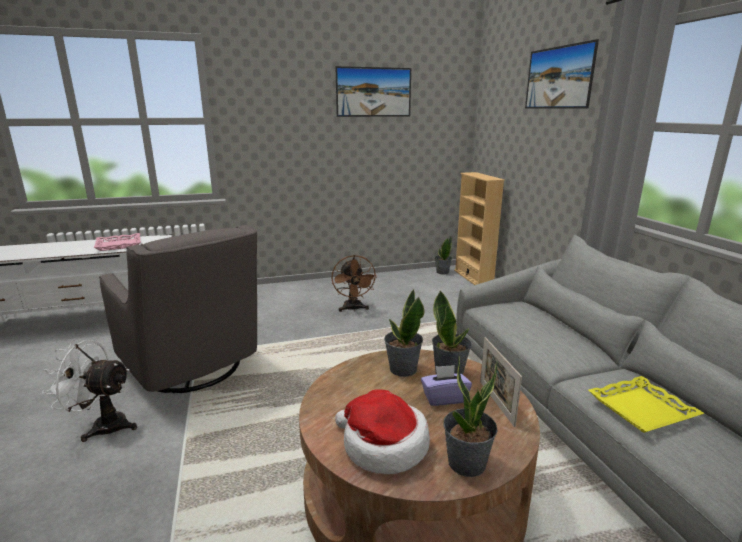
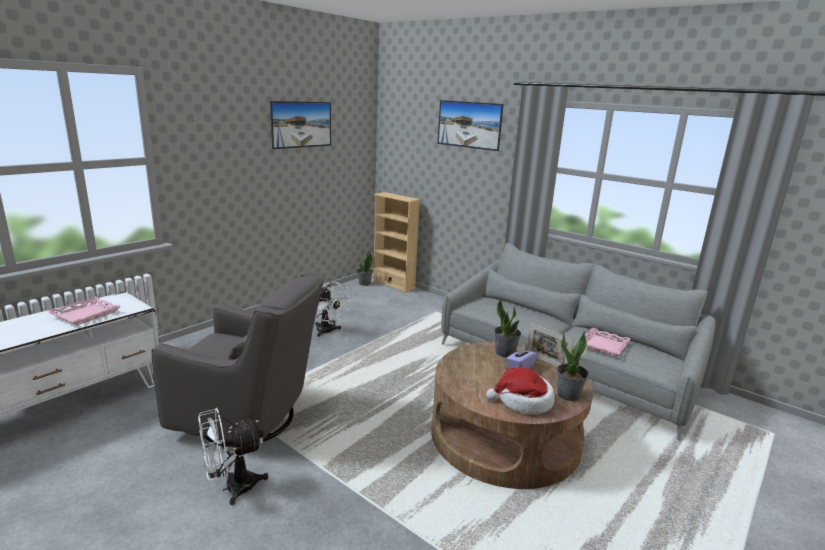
camera: 35 degrees left, 0 degrees up
(353, 309) = (328, 331): brown fan -> white fan
(402, 369) = (478, 358): potted plant -> none
(641, 409) = (603, 345): yellow tray -> pink tray

